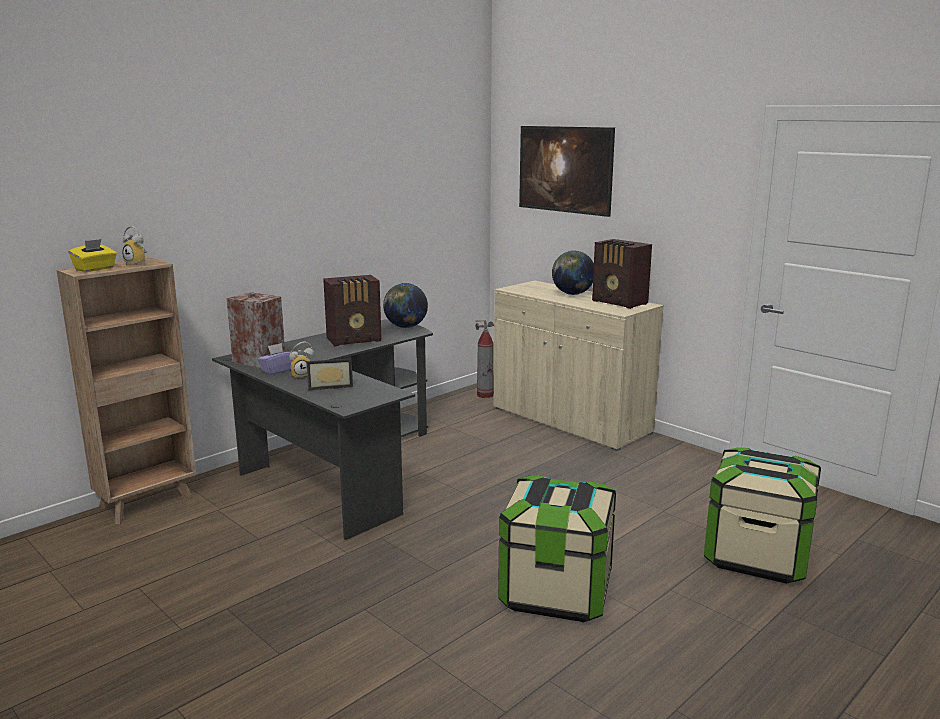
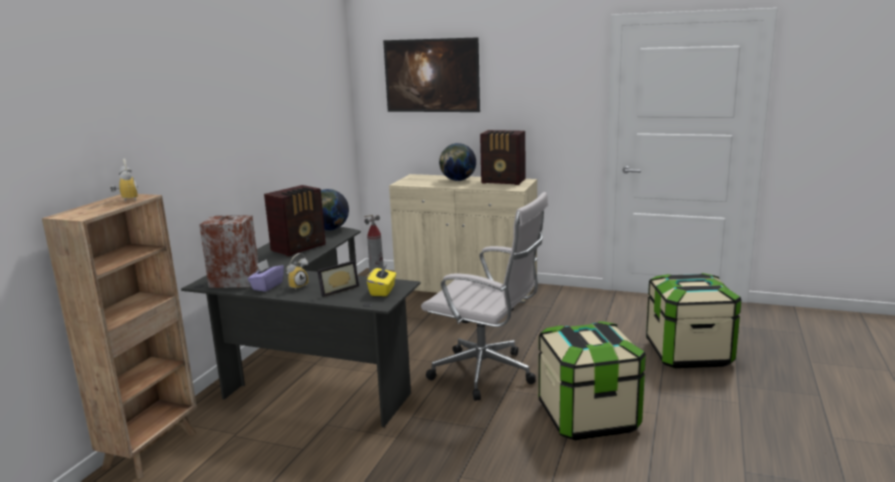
camera: 25 degrees left, 0 degrees up
(95, 269) = (89, 211): yellow tissue box -> yellow tissue box (383, 291)
(139, 263) = (126, 200): alarm clock -> alarm clock turned 120 degrees counterclockwise
(497, 517) = (487, 374): none -> white office chair

